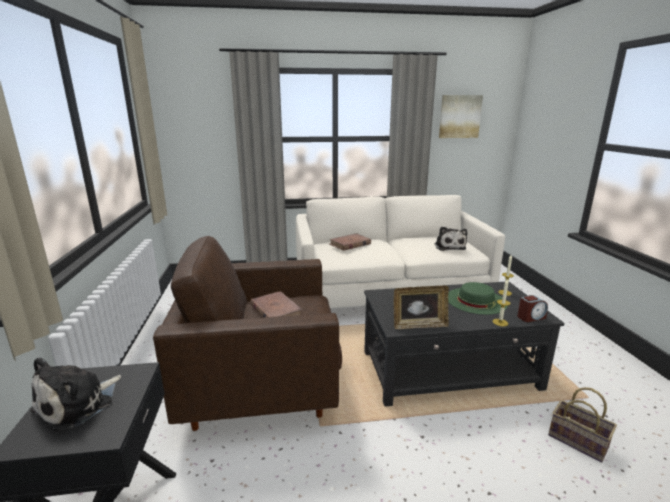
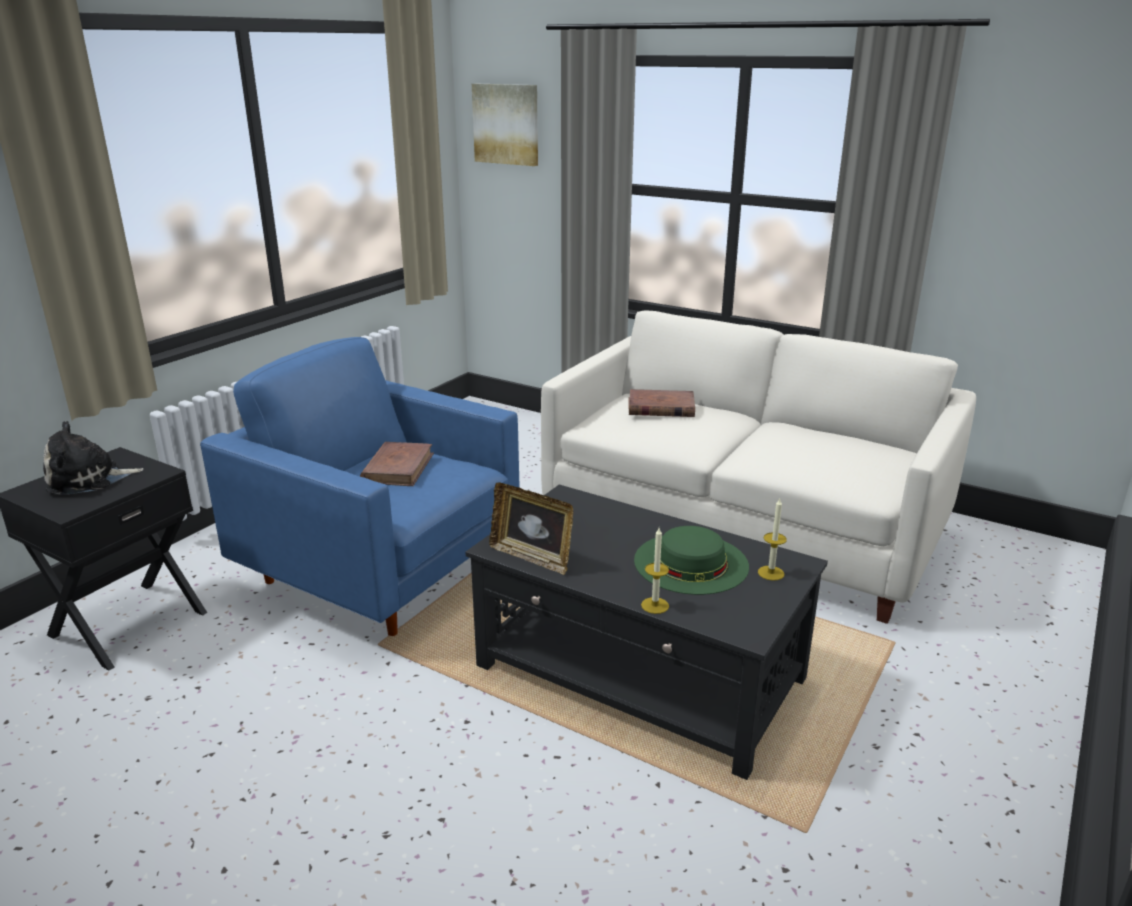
camera: 40 degrees right, 5 degrees up
(262, 387) = (382, 573): brown armchair -> blue armchair
(449, 247) = (834, 464): plush toy -> none
(459, 116) = (1031, 173): picture -> picture (506, 124)
(531, 317) = (723, 622): alarm clock -> none
(579, 441) = (667, 862): basket -> none

